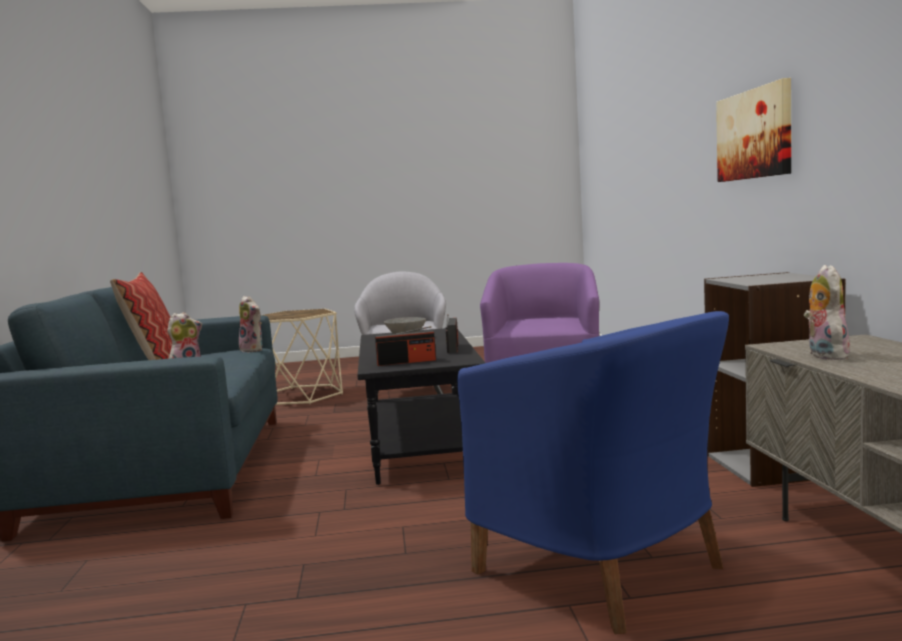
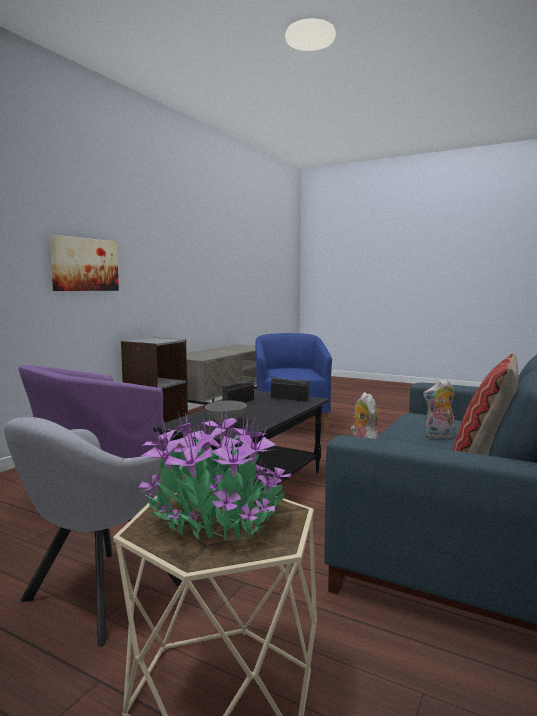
camera: 145 degrees left, 0 degrees up
(295, 313) = (214, 519): none -> potted plant
(824, 355) = (211, 356): plush toy -> none

